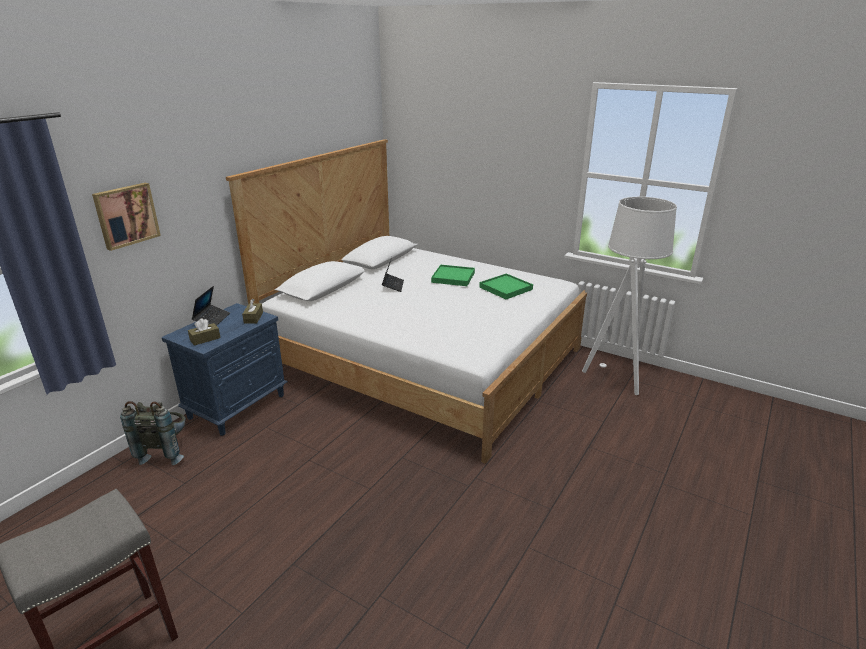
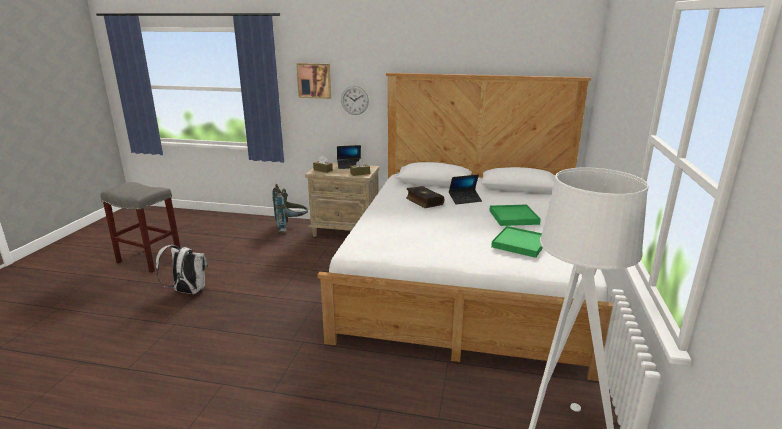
camera: 70 degrees right, 5 degrees down
(189, 227) = (355, 100): none -> wall clock
(237, 406) = (346, 231): blue nightstand -> beige nightstand
(291, 581) = (188, 291): none -> white backpack
(381, 303) = (423, 201): none -> book

